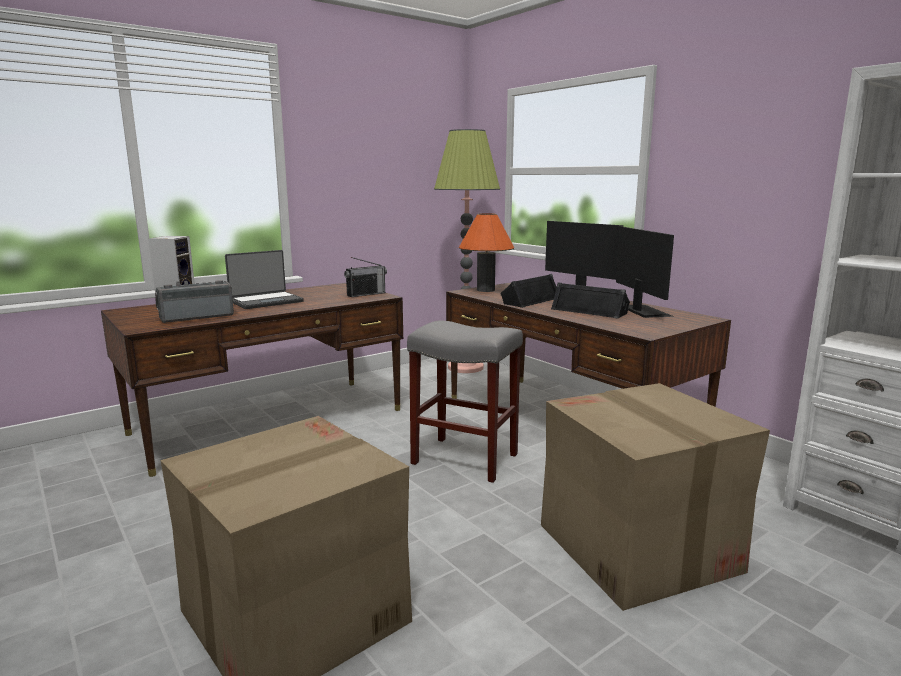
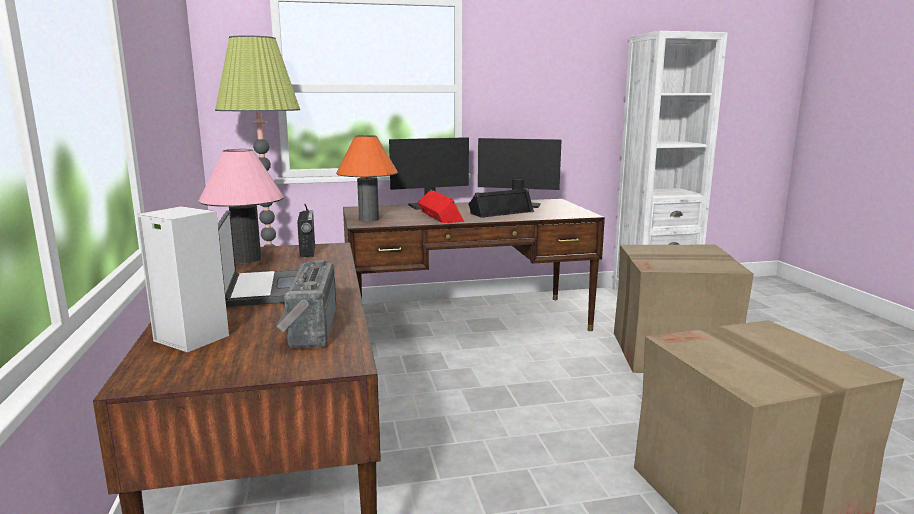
camera: 65 degrees left, 0 degrees up
(331, 290) = (247, 259): none -> pink table lamp
(463, 459) = (502, 374): grey stool -> none
(530, 300) = (439, 216): black speaker -> red speaker

